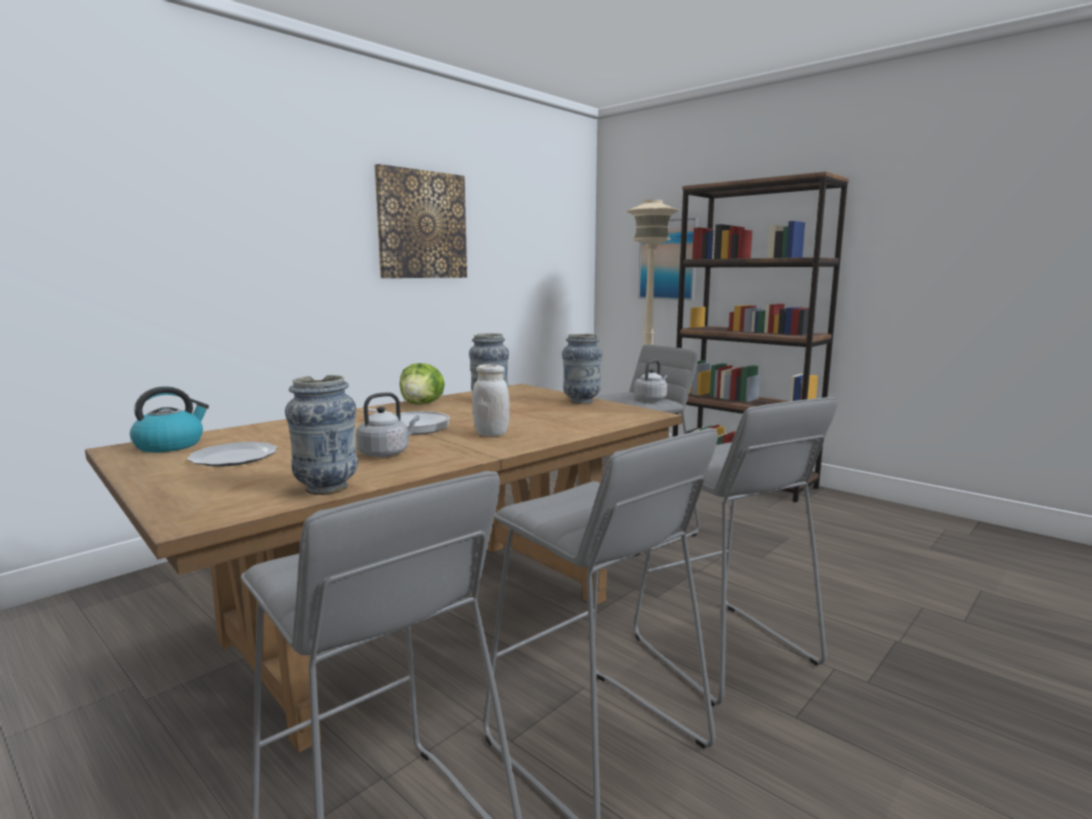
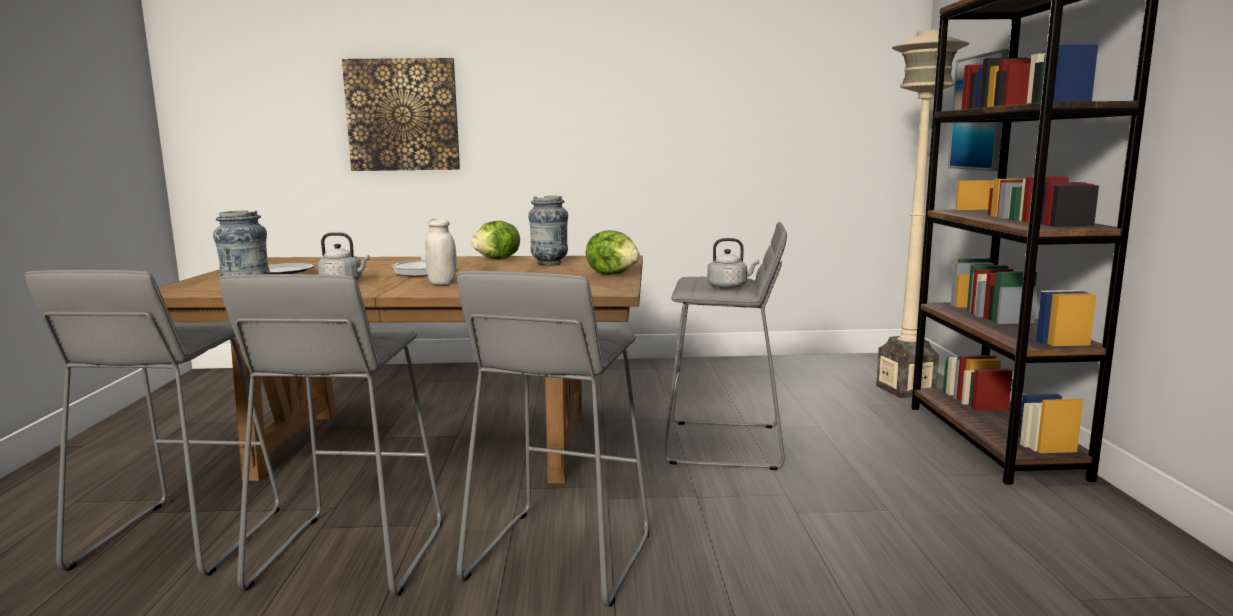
camera: 45 degrees right, 0 degrees up
(170, 445) = (290, 261): kettle -> none
(422, 225) = (640, 86): picture -> picture (402, 115)
(581, 401) = (613, 274): vase -> lettuce

